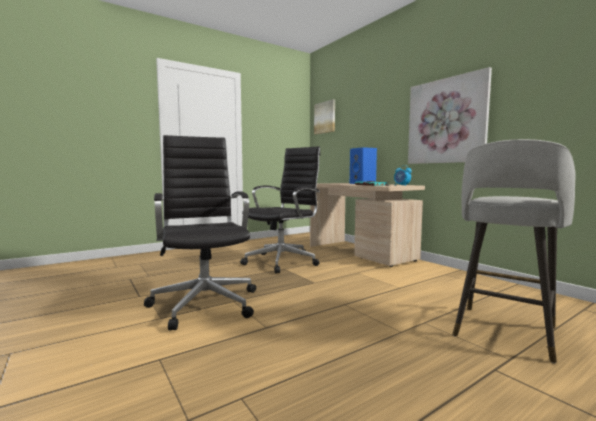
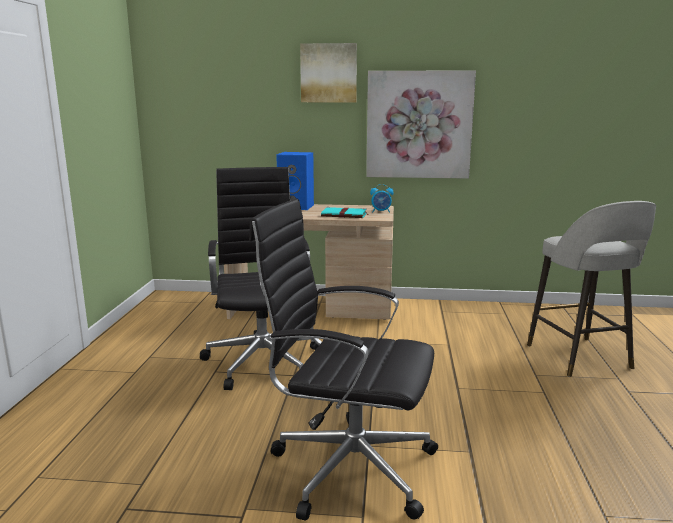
camera: 50 degrees left, 10 degrees up
(325, 117) = (181, 86): picture -> picture (328, 73)

